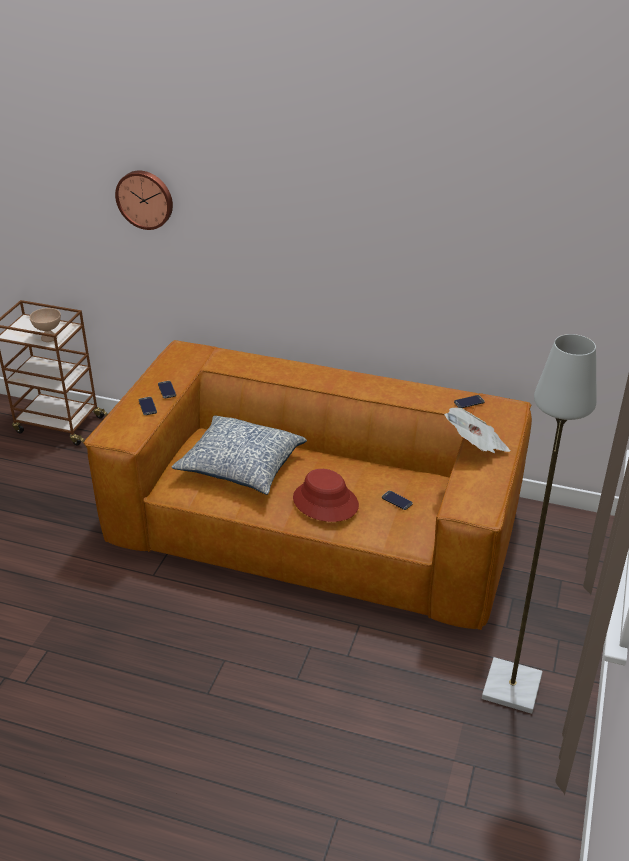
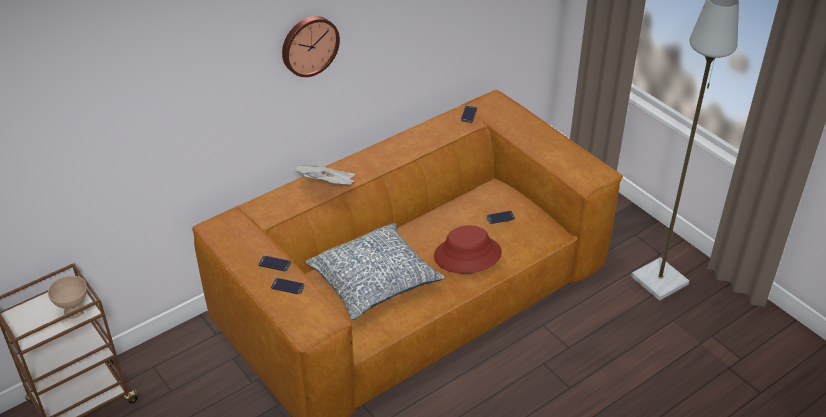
camera: 55 degrees left, 5 degrees up
(145, 199) = (135, 97): wall clock -> wall clock (309, 45)
(476, 445) = (524, 138): newspaper -> newspaper (328, 186)

